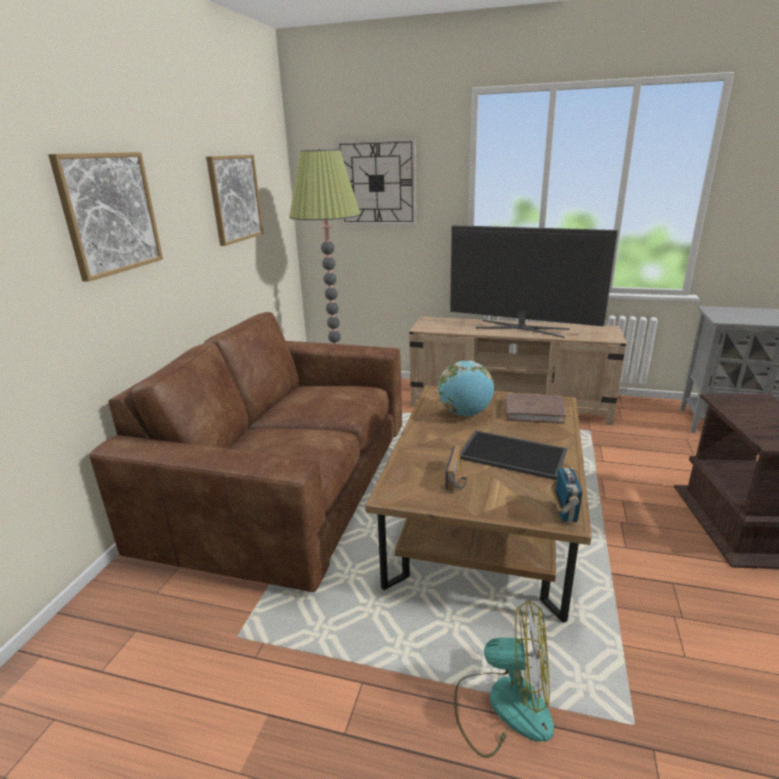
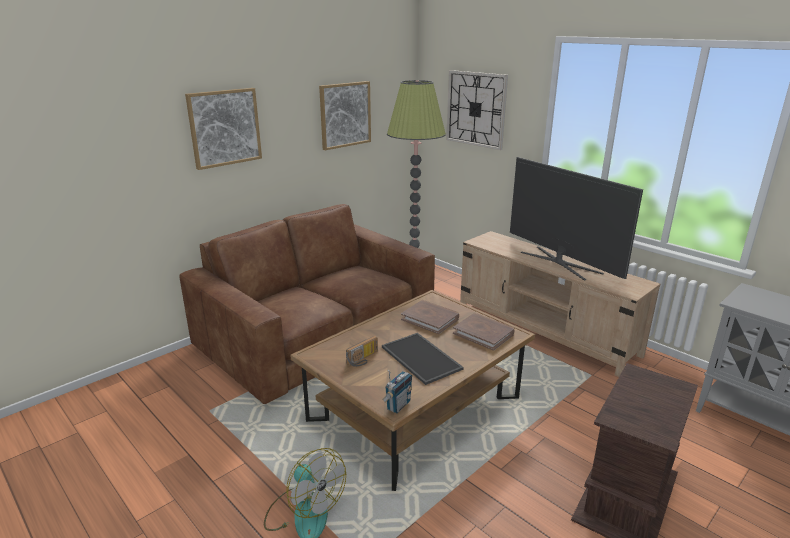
camera: 30 degrees right, 0 degrees up
(465, 413) = (430, 319): globe -> brown book

